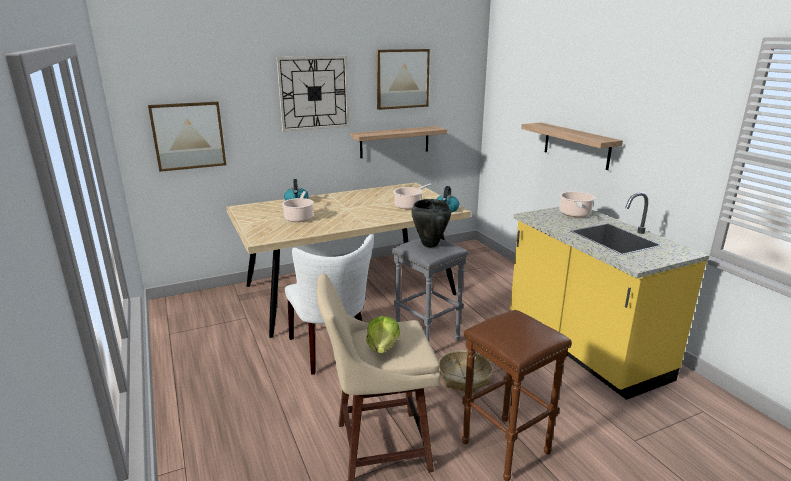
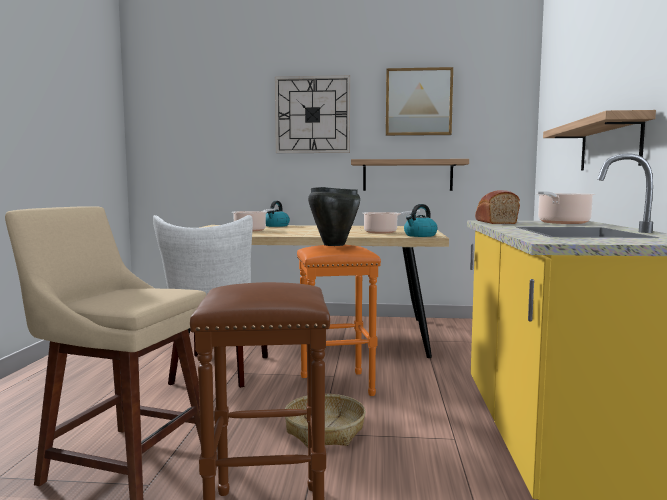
camera: 30 degrees right, 15 degrees down
(188, 136) = (186, 151): picture -> none
(383, 347) = (113, 296): lettuce -> none
(427, 337) = (337, 384): grey stool -> orange stool
(539, 218) = (494, 222): none -> bread

